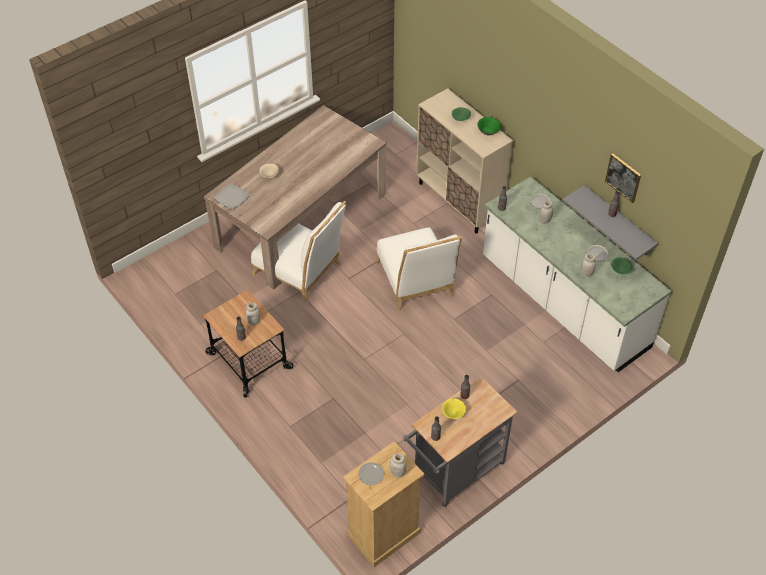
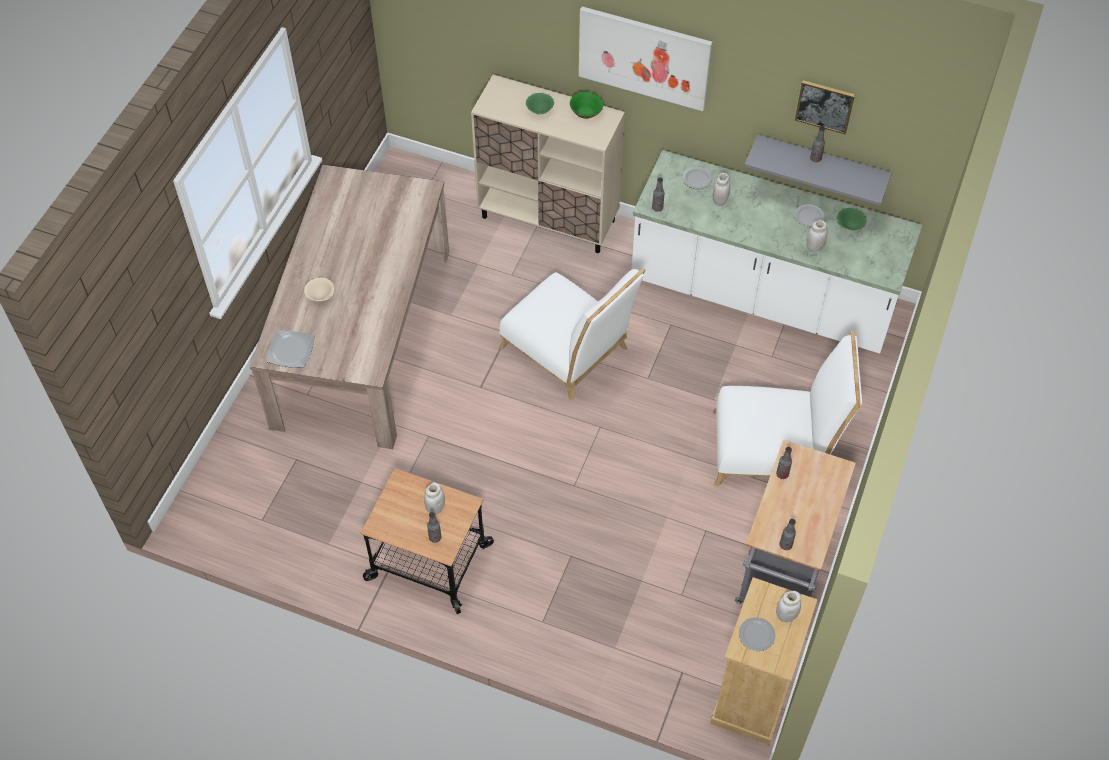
camera: 30 degrees left, 5 degrees up
(301, 271) = (412, 407): white chair -> white chair (774, 450)
(453, 412) = (784, 502): yellow bowl -> none
(528, 105) = (644, 57): none -> picture

